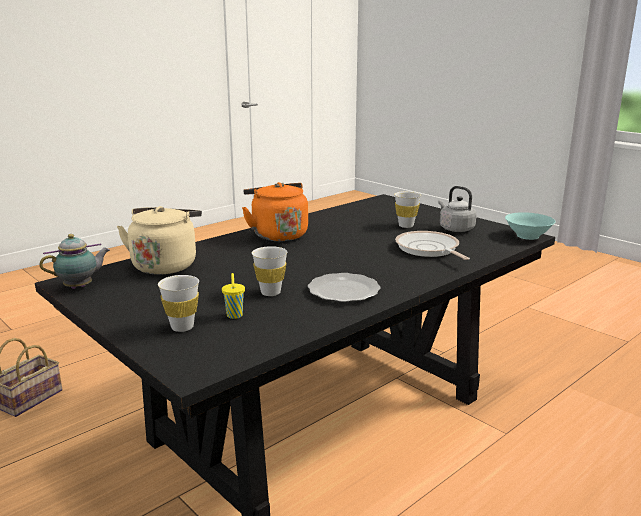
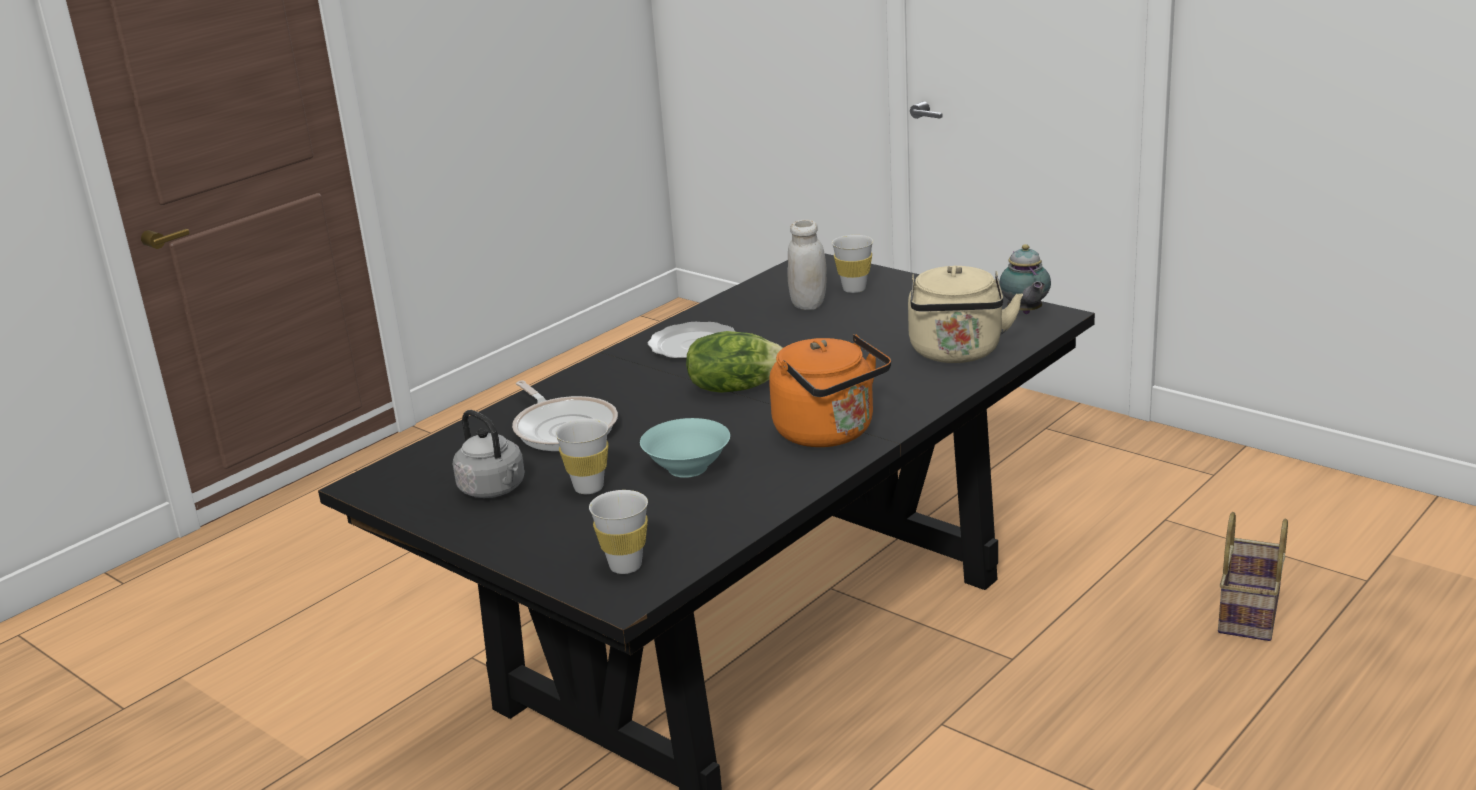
camera: 175 degrees right, 5 degrees up
(80, 287) = (1024, 312): teapot -> teapot turned 60 degrees counterclockwise
(234, 316) = (808, 304): yellow cup -> white jar
(270, 292) = (783, 332): white cup -> white cup (625, 566)
(321, 260) = (735, 387): none -> lettuce
(527, 236) = (370, 482): turquoise bowl -> turquoise bowl (688, 467)

